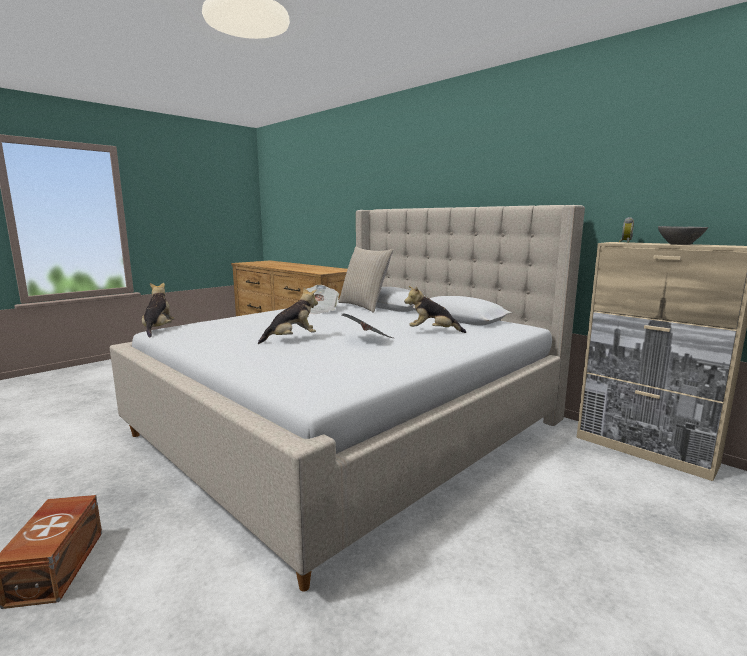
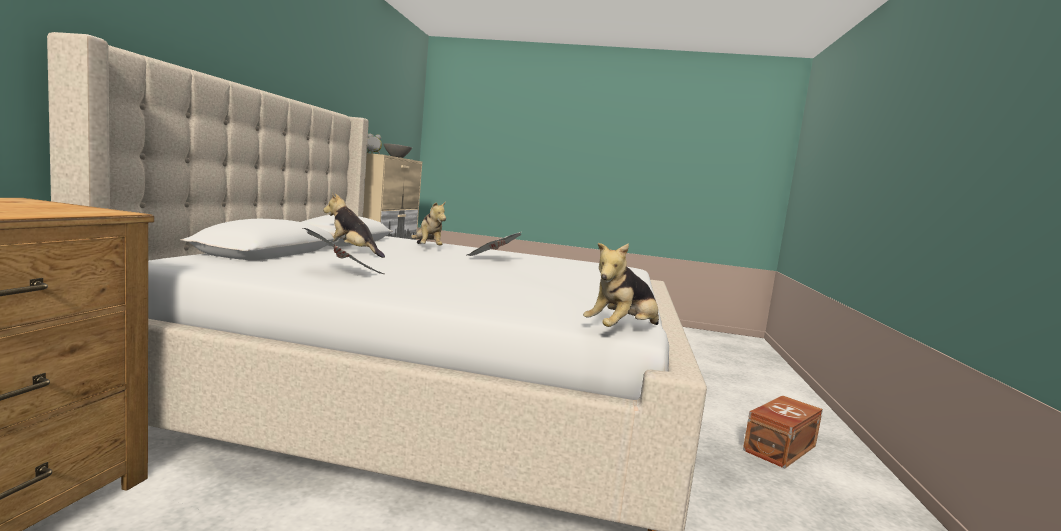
camera: 125 degrees left, 5 degrees down
(292, 339) = (533, 275): plush toy -> plush toy (352, 252)
(364, 306) = (282, 259): beige pillow -> none

